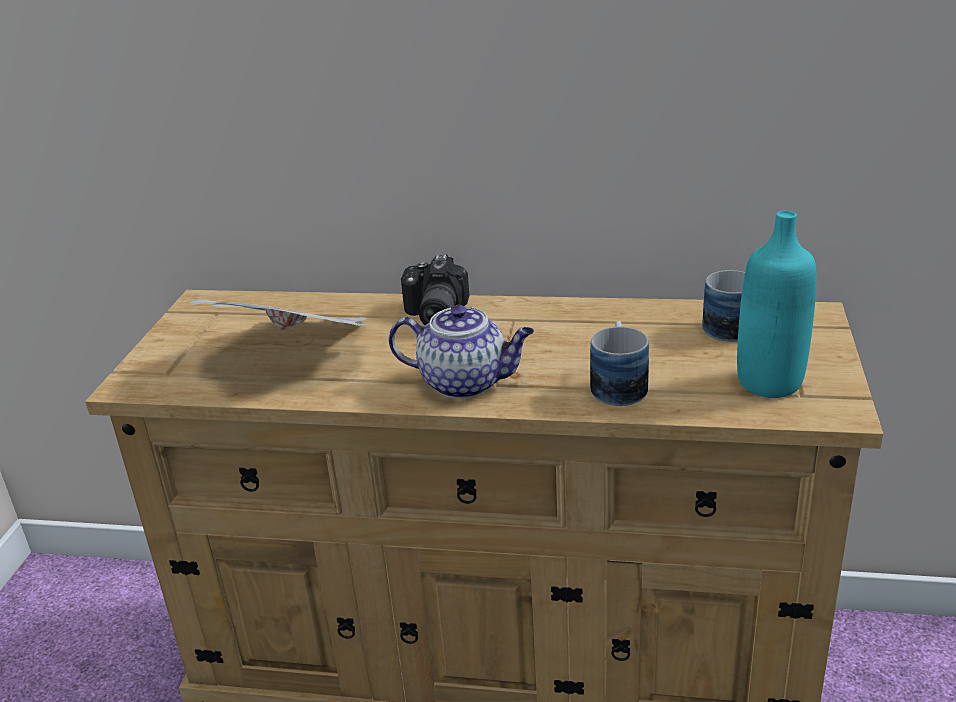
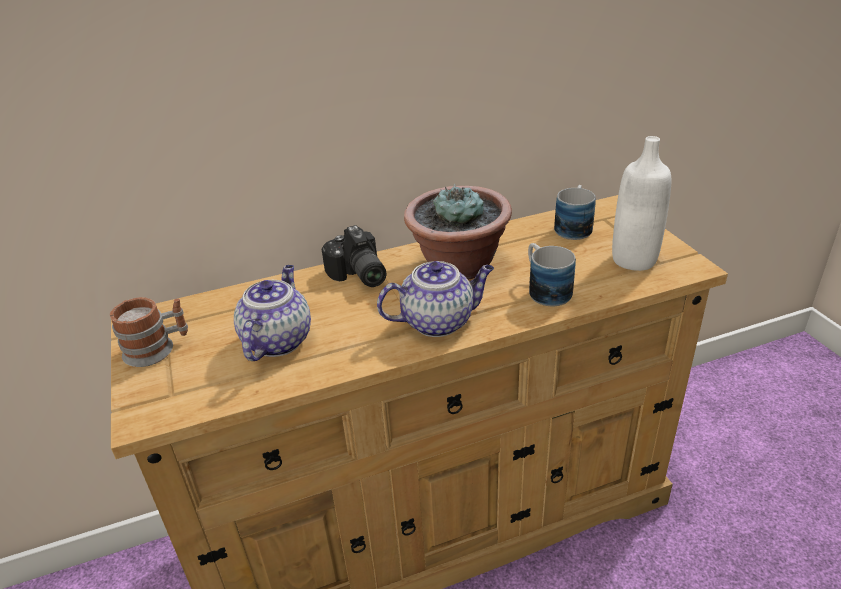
camera: 30 degrees left, 5 degrees up
(193, 331) = (157, 349): none -> mug
(297, 354) = (277, 340): newspaper -> teapot
(548, 333) = (458, 266): none -> potted plant
(769, 382) = (634, 260): turquoise bottle -> white bottle

